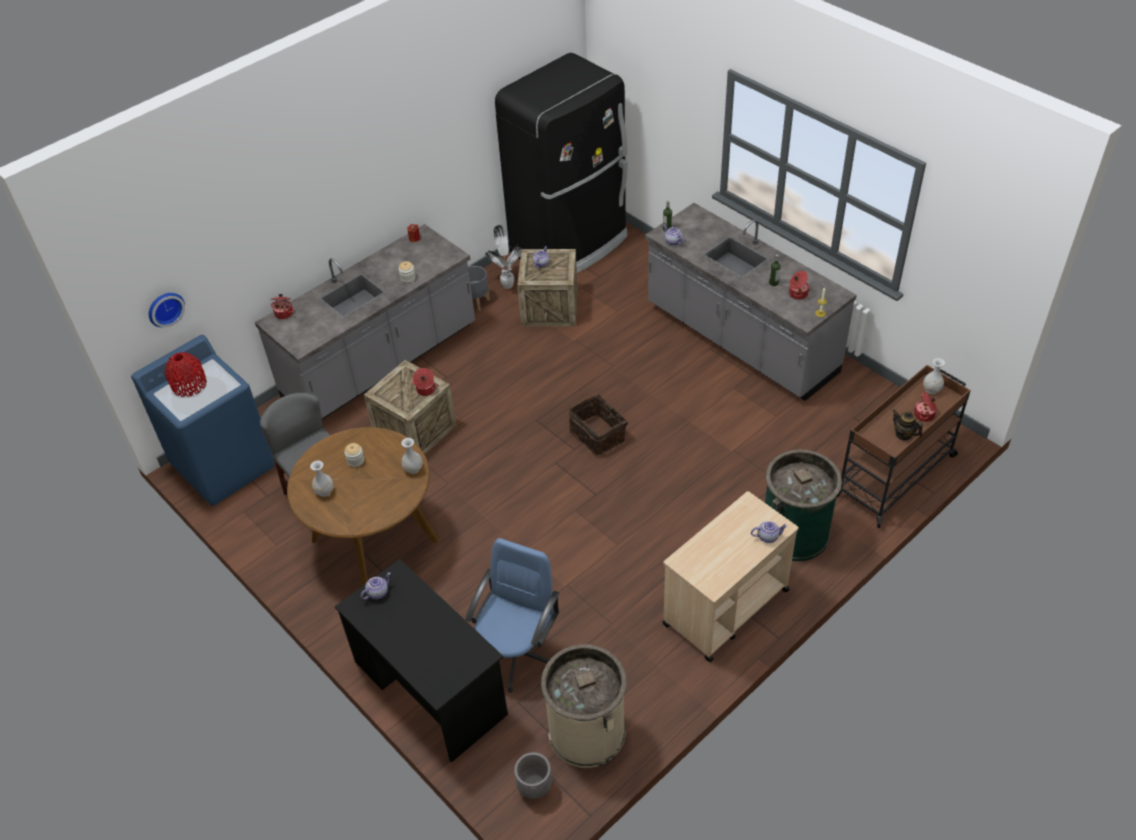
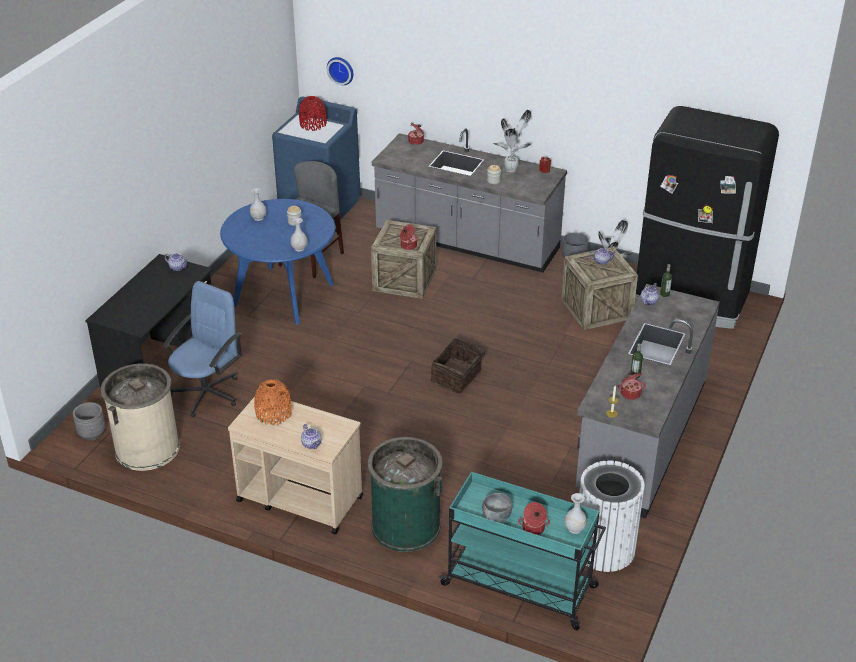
camera: 65 degrees right, 10 degrees down
(374, 540) = (283, 294): brown dining table -> blue dining table
(396, 259) = (512, 169): none -> potted plant
(517, 653) = (207, 393): blue office chair -> blue office chair turned 60 degrees counterclockwise
(707, 557) = (273, 414): none -> orange vase
(868, 408) = (604, 549): none -> white trash can
(895, 475) = (521, 586): brown cart -> turquoise cart
(903, 434) = (496, 517): teapot -> grey bowl

